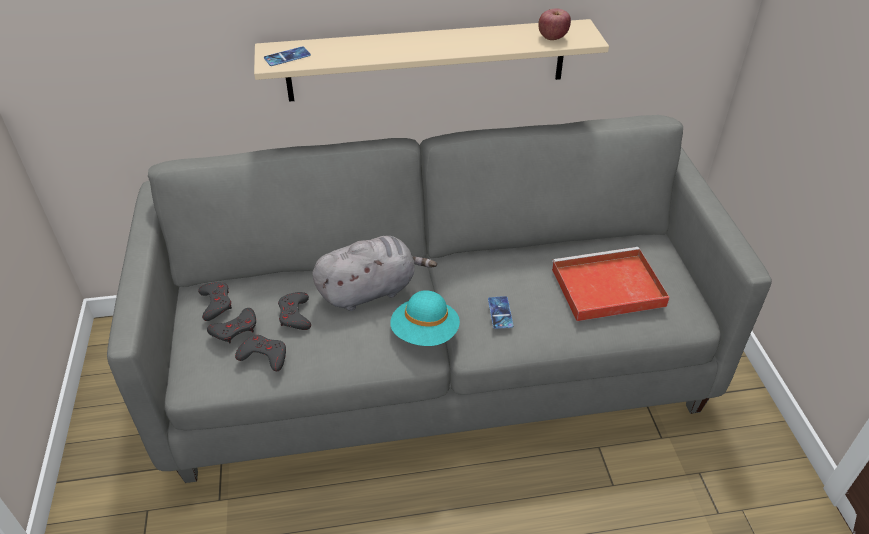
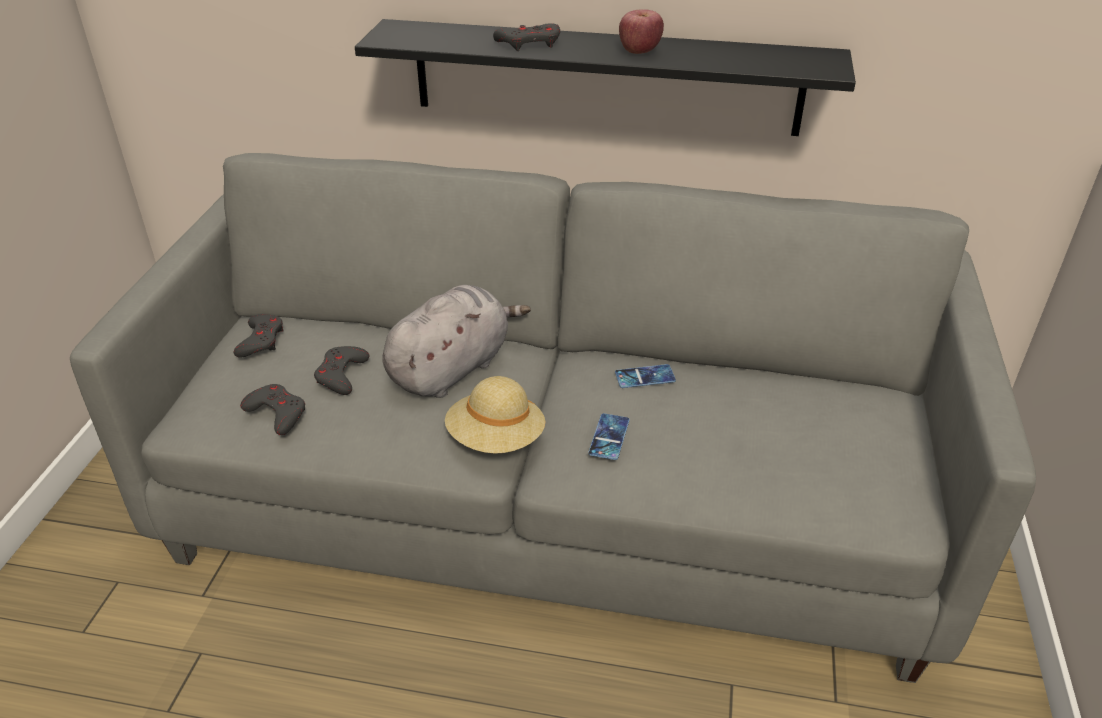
camera: 20 degrees right, 5 degrees down
(235, 329) = (263, 374): grey game controller -> grey game controller (529, 43)
(287, 57) = (407, 36): phone -> phone (645, 377)
(371, 290) = (452, 368): grey plush toy -> grey plush toy turned 45 degrees counterclockwise
(425, 333) = (496, 439): turquoise hat -> beige hat
(427, 60) = (605, 77): beige shelf -> black shelf
(552, 37) = (777, 61): apple -> apple (639, 51)
(605, 288) = (781, 442): red tray -> none

